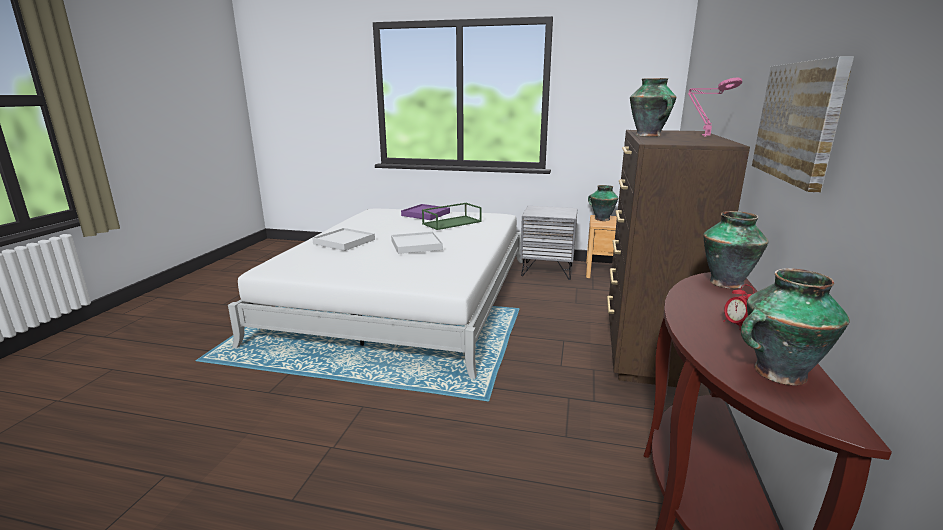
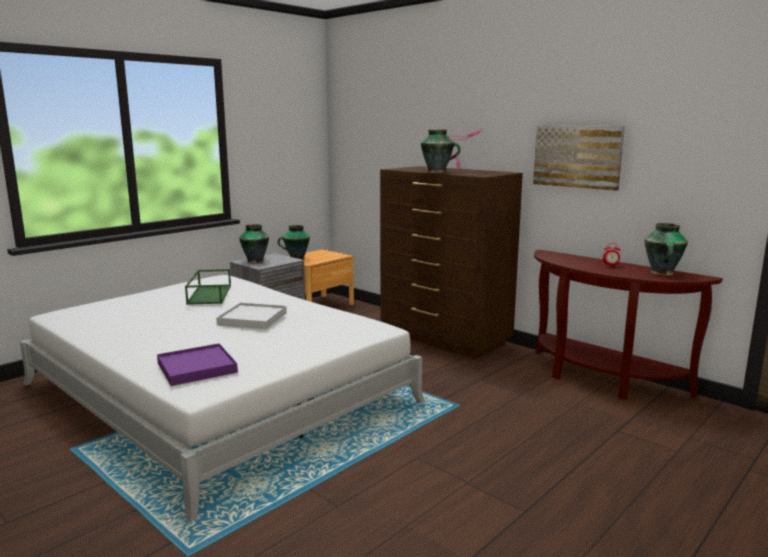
camera: 60 degrees left, 5 degrees down
(344, 242) = (173, 343): white tray -> none
(425, 214) = (147, 297): purple tray -> purple tray (196, 368)
(727, 282) = (554, 254): vase -> vase (255, 261)

